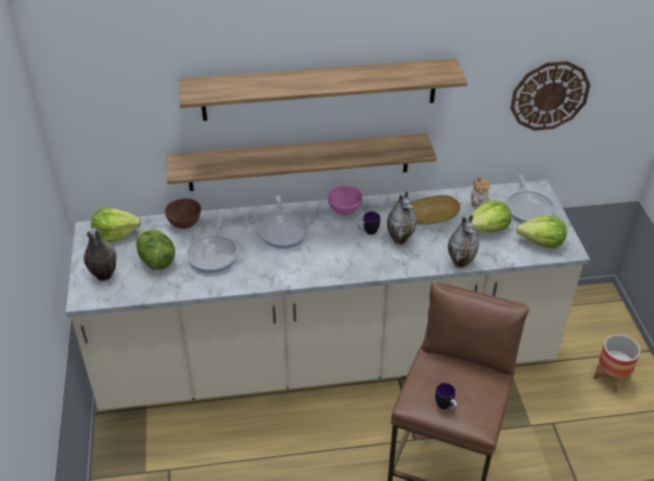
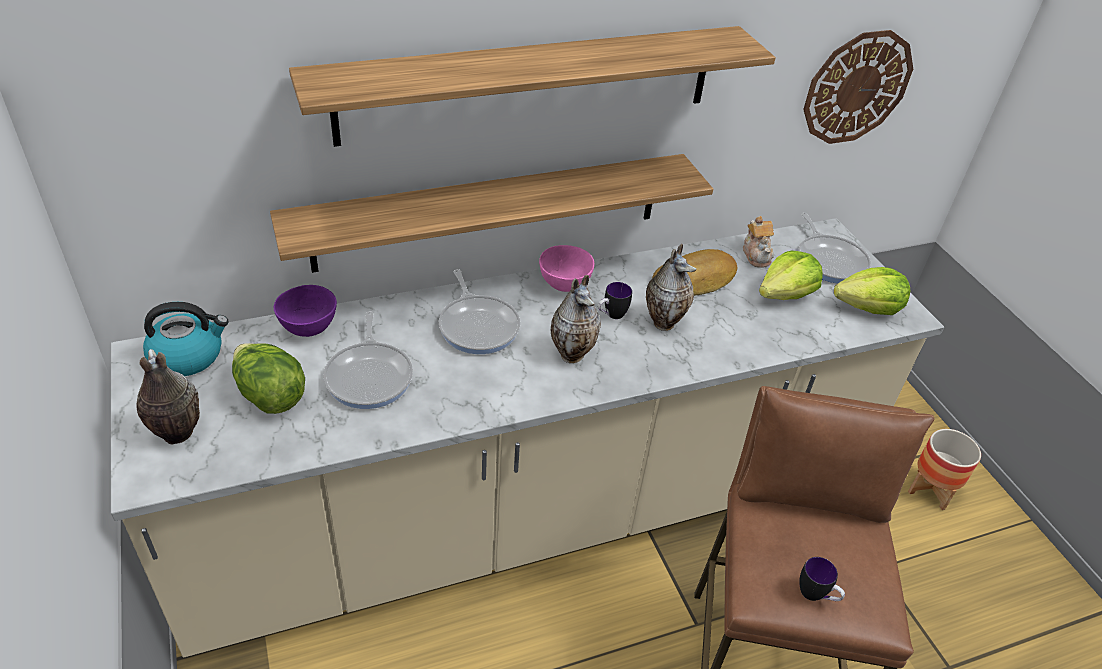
camera: 15 degrees left, 0 degrees up
(115, 233) = (188, 356): lettuce -> kettle
(184, 224) = (308, 328): brown bowl -> purple bowl
(461, 262) = (767, 349): vase -> vase (573, 353)

